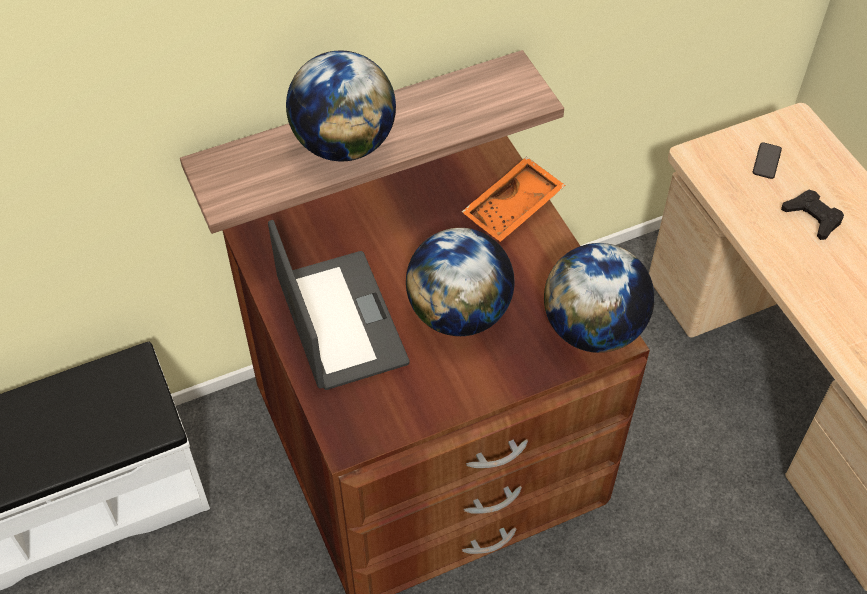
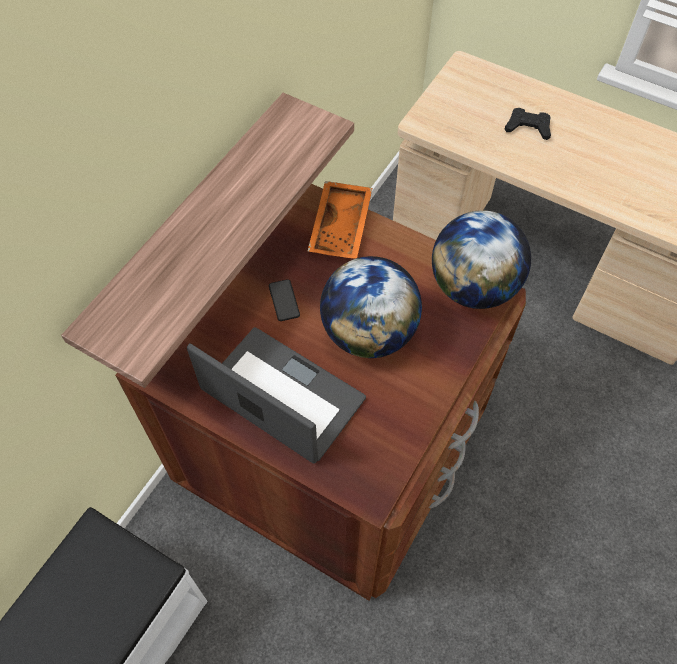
camera: 35 degrees left, 5 degrees up
(344, 144) = (203, 243): globe -> none
(766, 161) = (468, 103): phone -> phone (284, 301)

